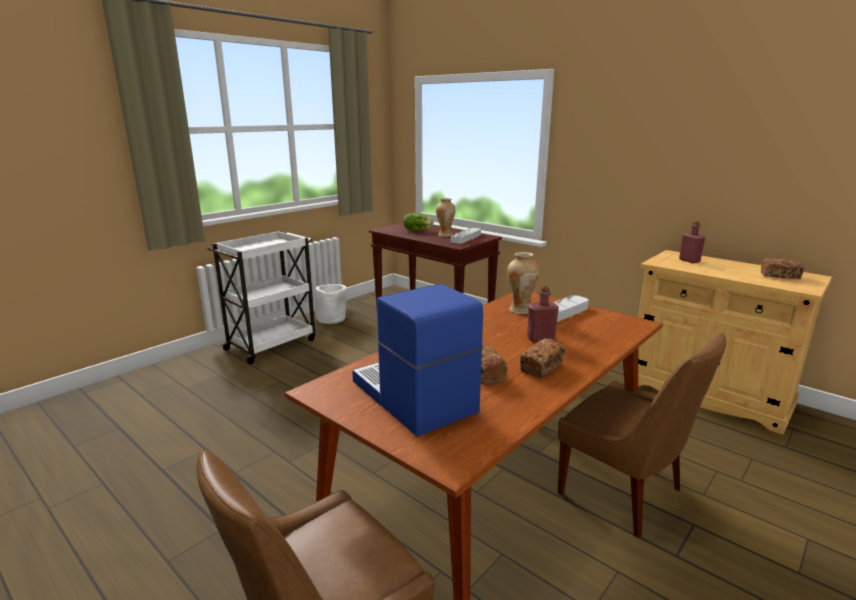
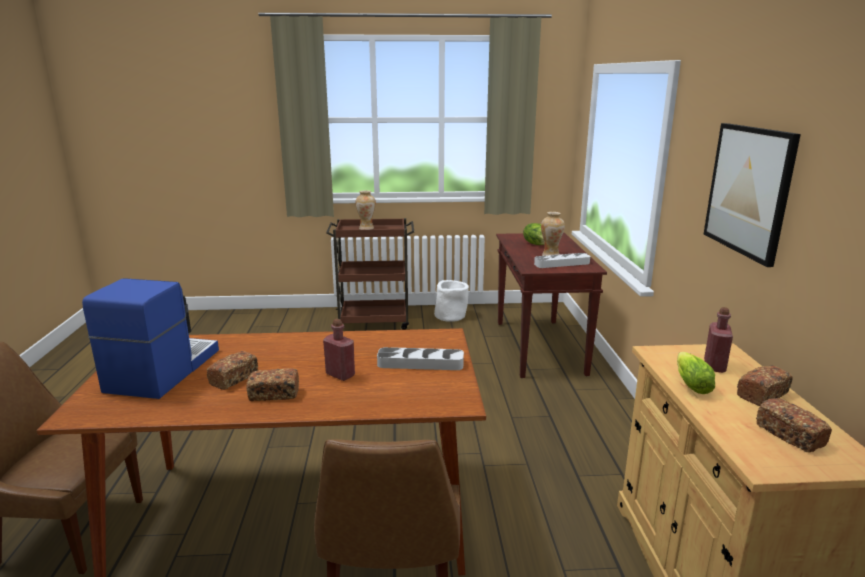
camera: 45 degrees right, 0 degrees up
(272, 344) = (374, 321): white cart -> brown cart
(520, 310) = (400, 346): vase -> vase (366, 228)
(660, 150) = (748, 190): none -> picture
(704, 270) = (690, 383): none -> lettuce
(732, 265) = (762, 395): none -> bread

